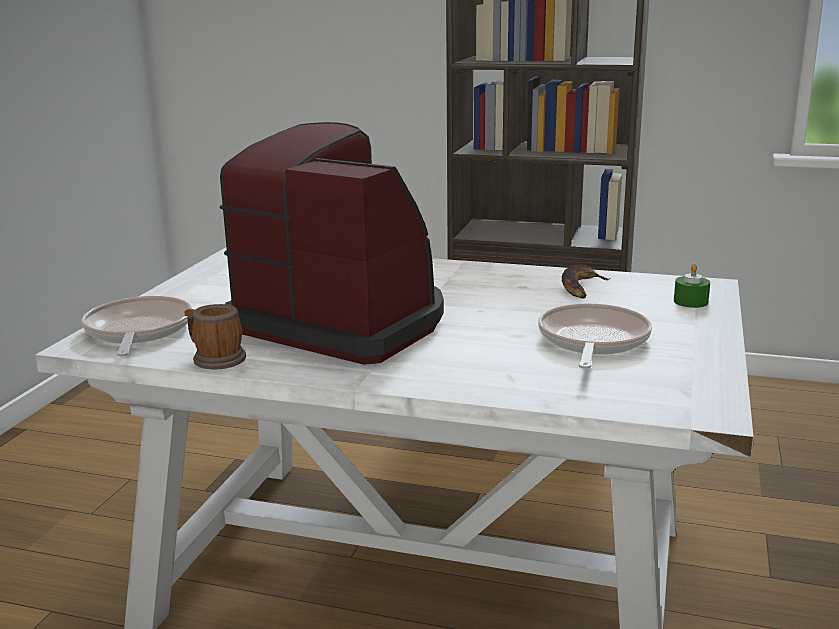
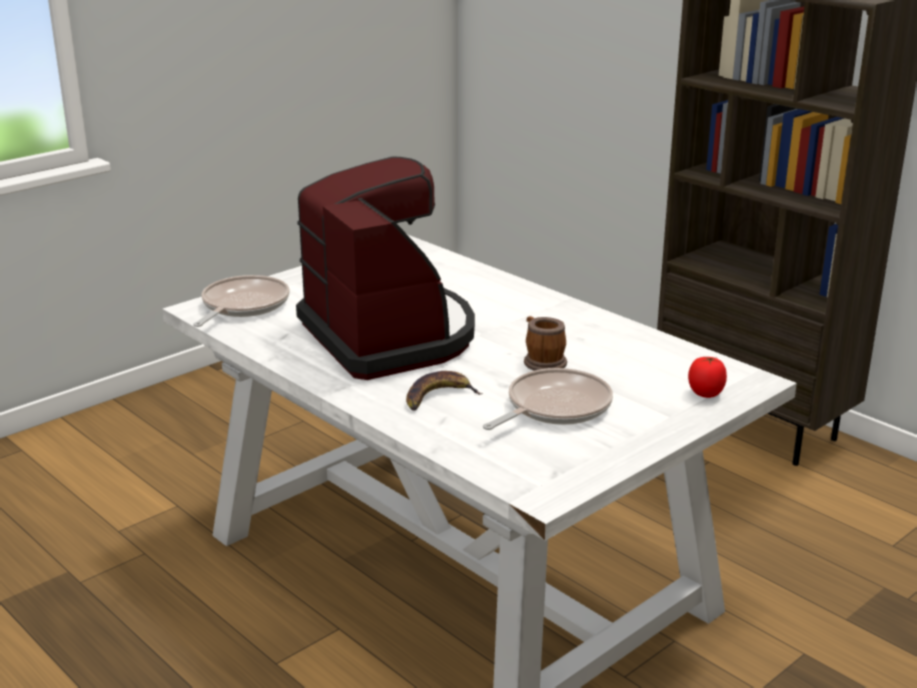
camera: 30 degrees right, 5 degrees up
(214, 358) = (264, 344): mug -> mug (542, 361)
(581, 288) = (629, 353): banana -> banana (438, 397)
(690, 302) = (705, 394): green candle -> tomato

